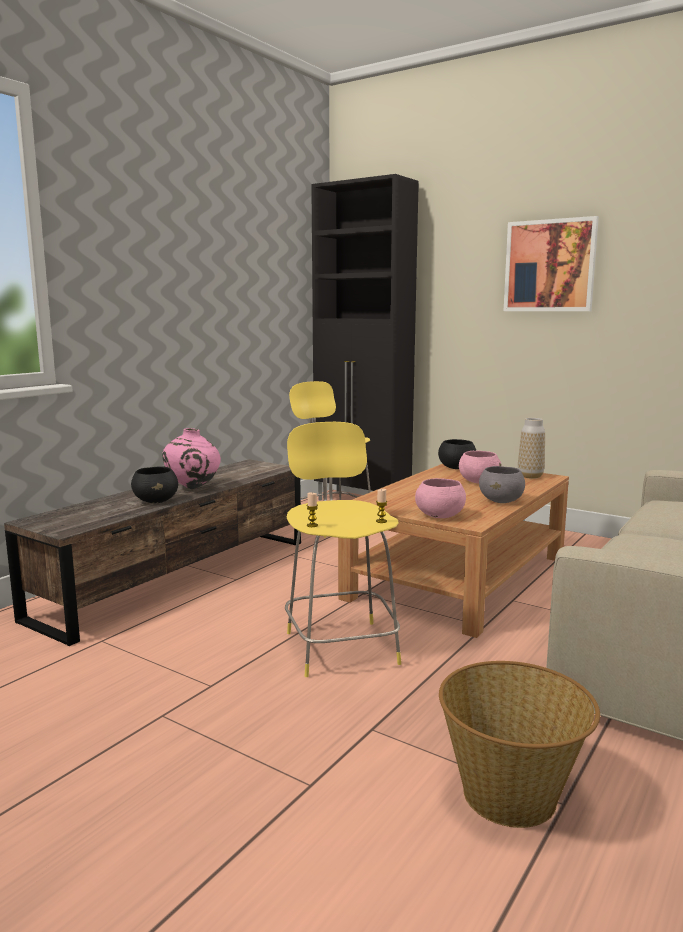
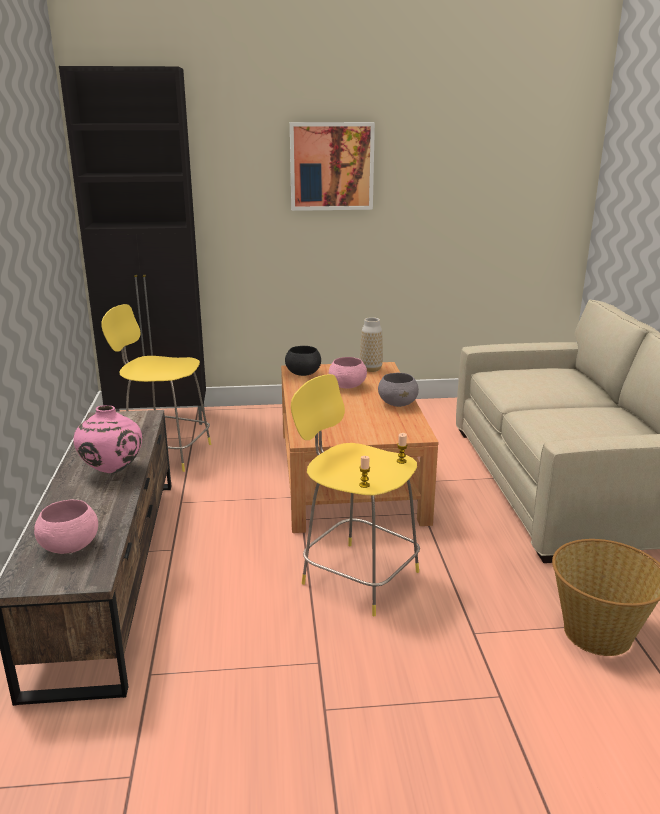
camera: 40 degrees left, 10 degrees up
(156, 501) = (109, 502): black bowl -> none
(440, 516) = (386, 435): pink bowl -> pink bowl (70, 547)

